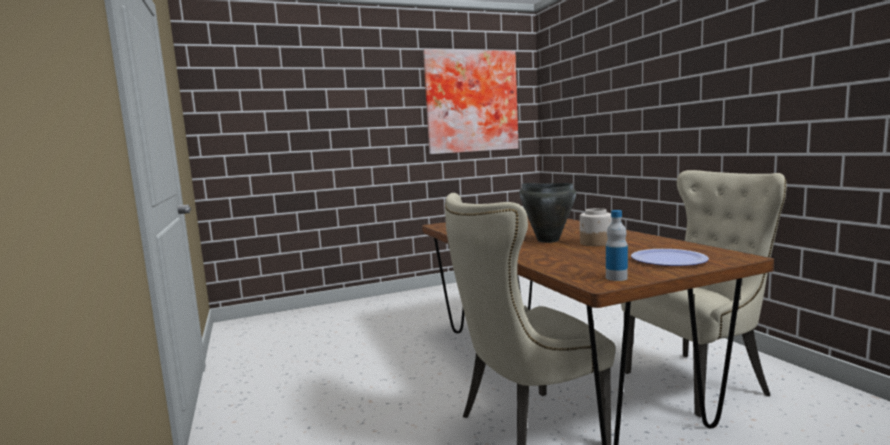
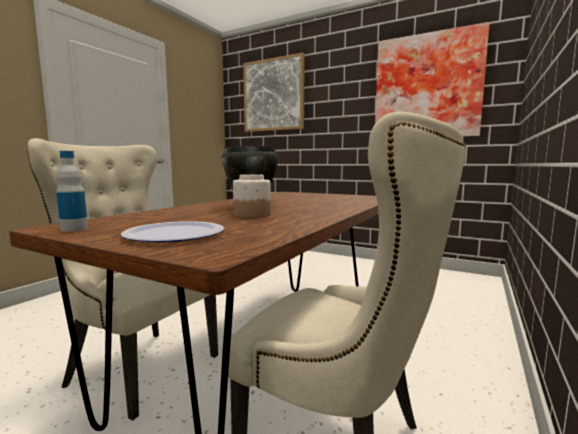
camera: 50 degrees right, 0 degrees up
(284, 95) = (273, 95): none -> picture

